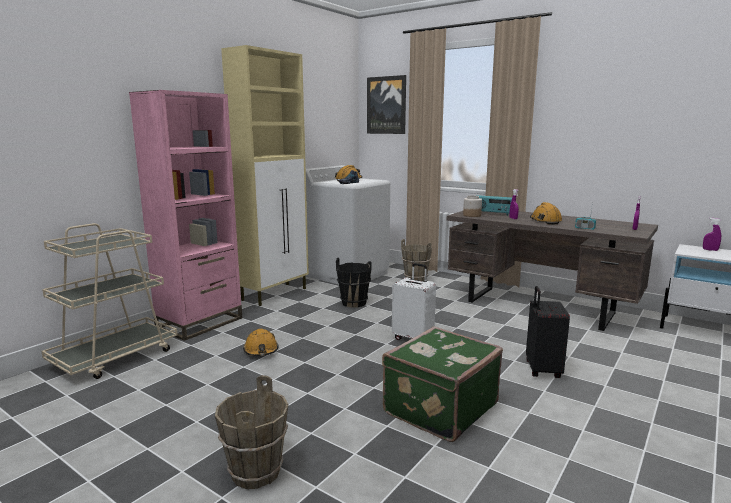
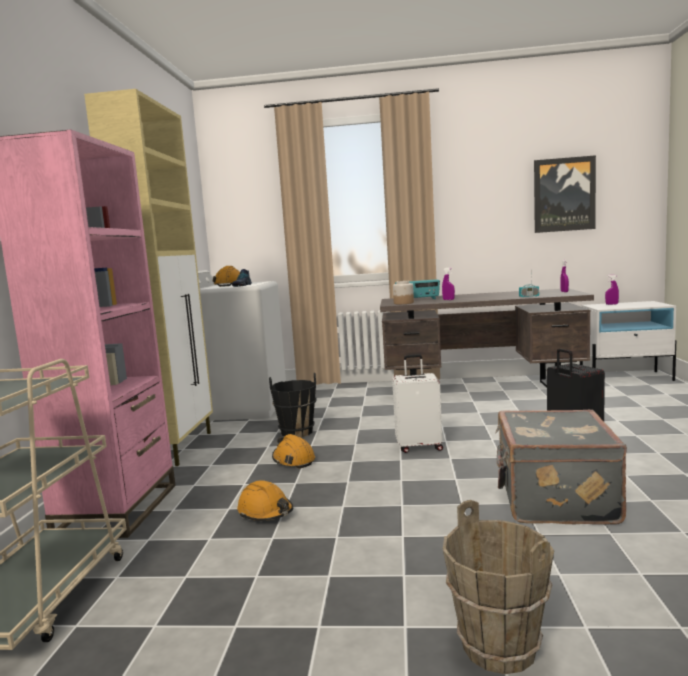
camera: 30 degrees left, 5 degrees down
(386, 105) = (245, 194): picture -> picture (564, 195)
(415, 279) = (325, 395): brown bucket -> none
(438, 408) = (553, 499): green suitcase -> grey suitcase
(545, 221) = (480, 297): orange hard hat -> orange hard hat (293, 460)

